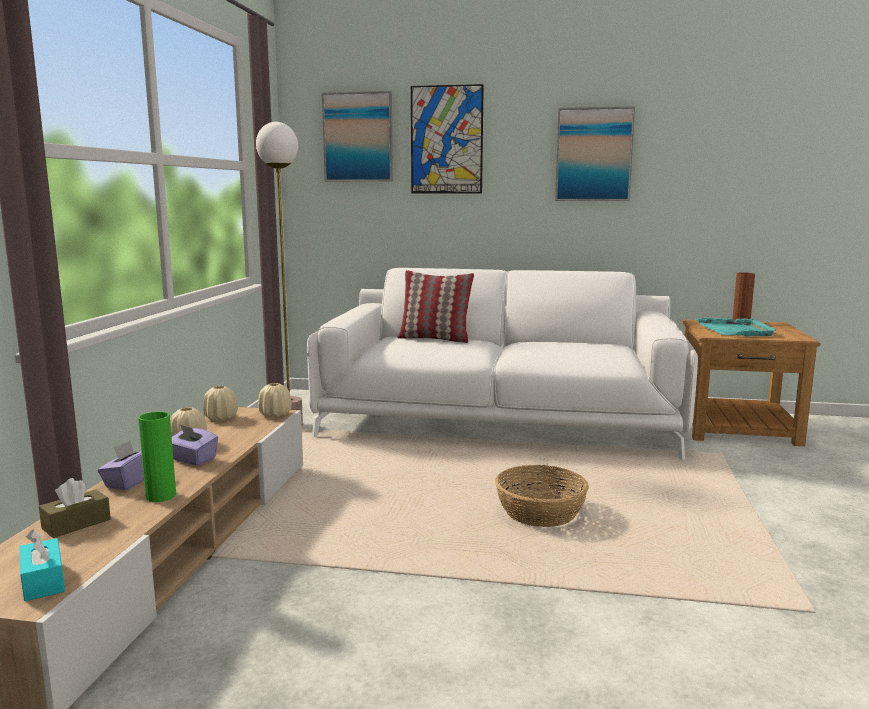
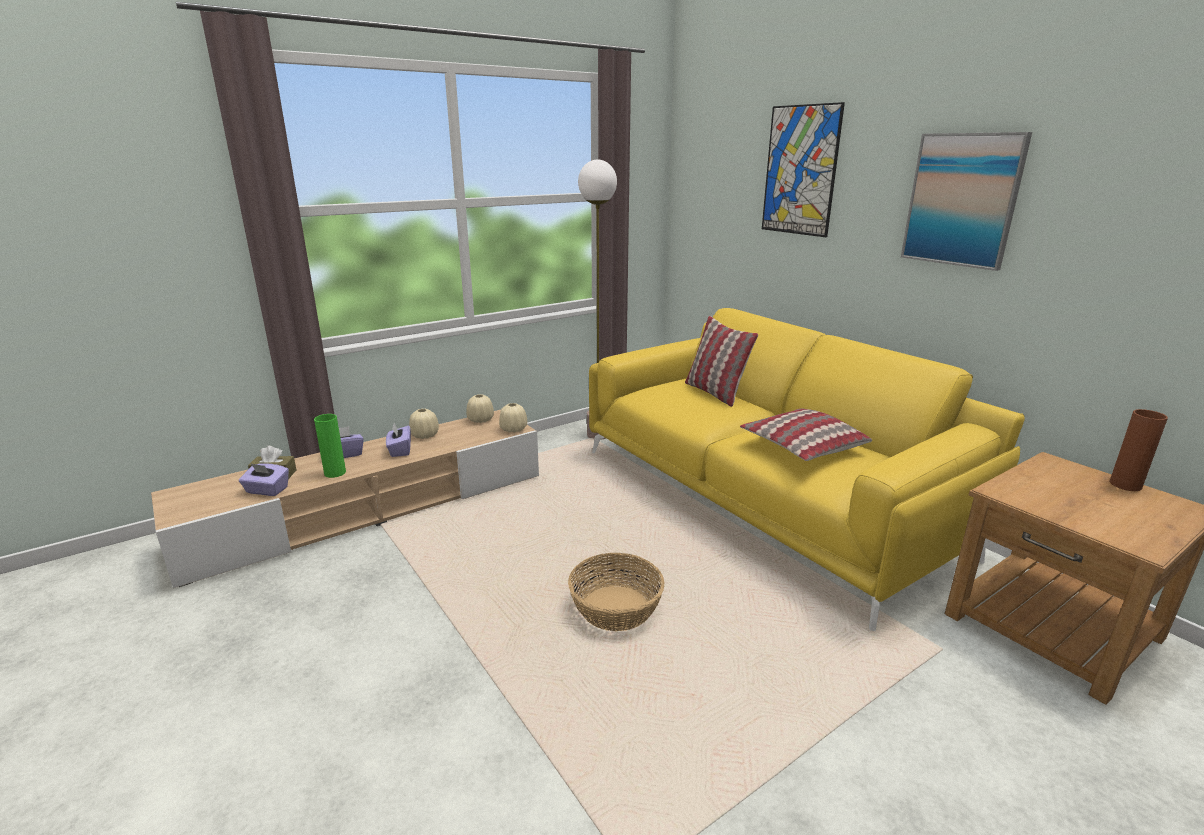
camera: 45 degrees right, 10 degrees up
(43, 581) = (199, 506): turquoise tissue box -> none
(108, 536) = (267, 490): none -> purple tissue box
(358, 137) = (725, 164): picture -> none
(500, 423) = (763, 498): white sofa -> yellow sofa
(563, 350) = (802, 447): none -> pillow
(735, 330) = (1067, 496): turquoise tray -> none

